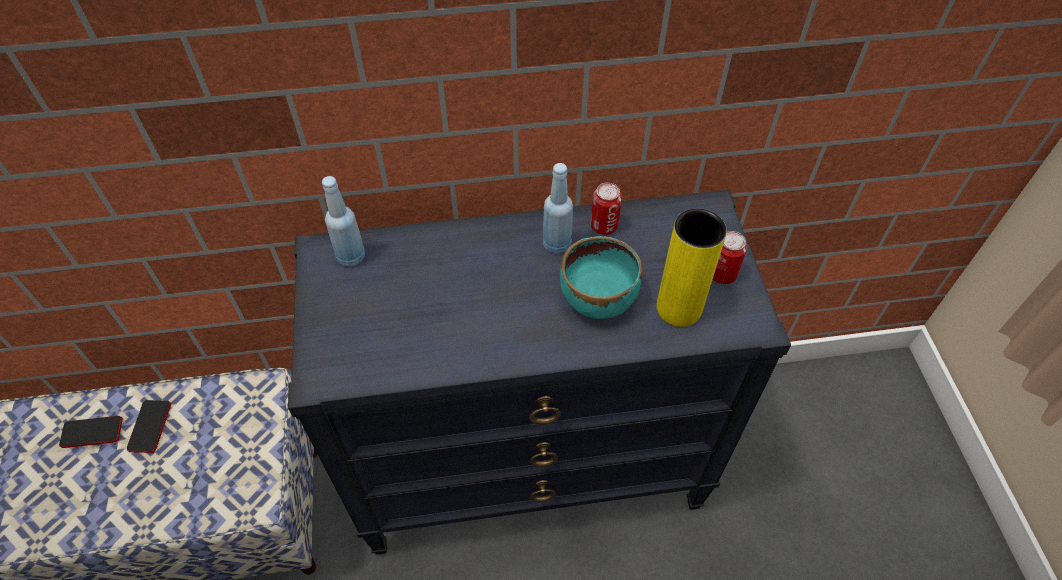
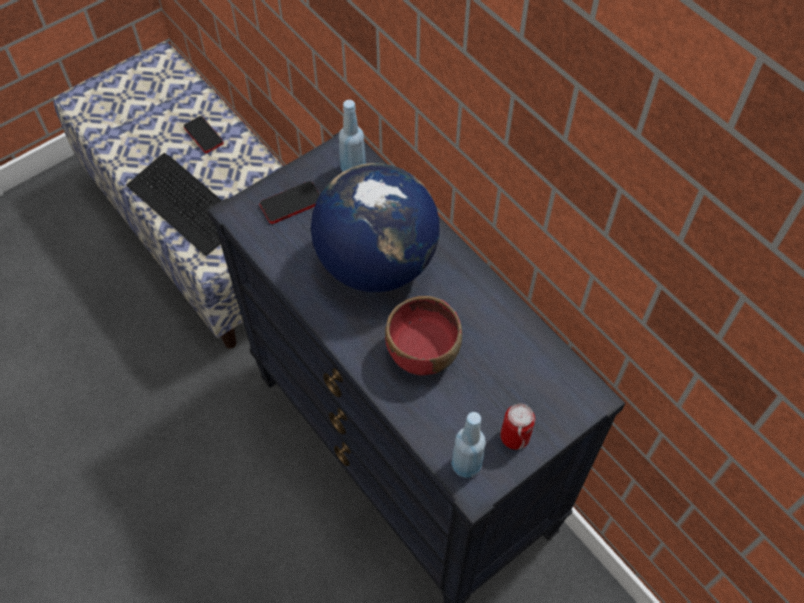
camera: 60 degrees right, 5 degrees up
(150, 426) = (226, 163): phone -> phone (291, 203)
(165, 492) = (186, 204): none -> keyboard
(474, 288) = (376, 262): none -> globe
(556, 244) = (460, 296): blue bottle -> blue bottle (466, 464)
(598, 299) = (422, 353): turquoise bowl -> red bowl
(604, 226) = (504, 321): can -> none
(679, 308) = (453, 417): yellow vase -> none

